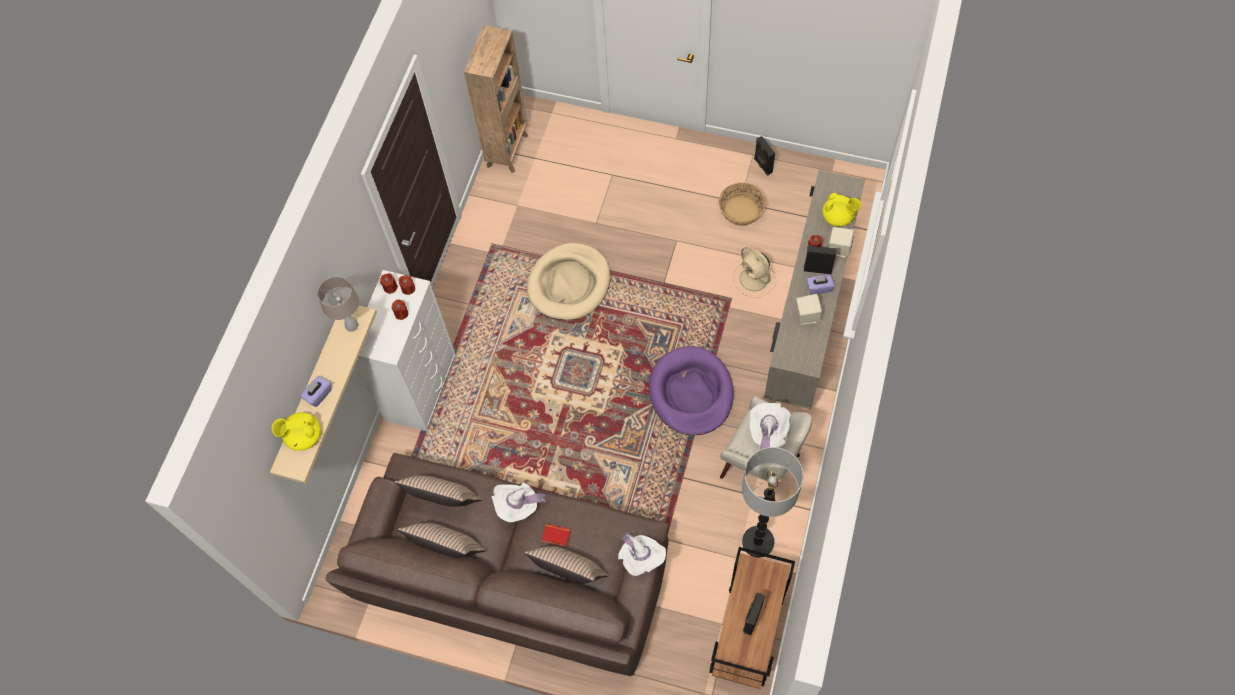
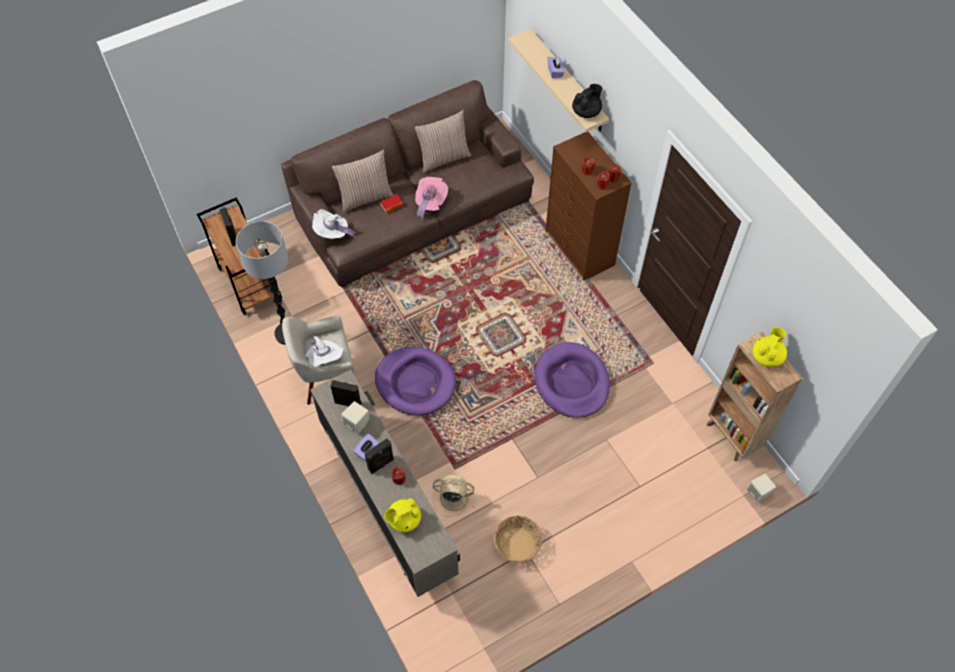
camera: 130 degrees right, 5 degrees down
(303, 436) = (536, 52): yellow teapot -> yellow teapot (767, 356)
(351, 325) = (586, 112): beige table lamp -> black teapot
(421, 387) = (580, 249): white dresser -> brown dresser
(444, 501) = (472, 173): pillow -> none
(518, 506) = (430, 202): white hat -> pink hat
(569, 284) = (572, 382): beige dog bed -> purple dog bed
(762, 166) = (542, 600): black speaker -> black speaker (348, 402)
(839, 249) = (380, 494): beige speaker -> beige speaker (758, 493)

